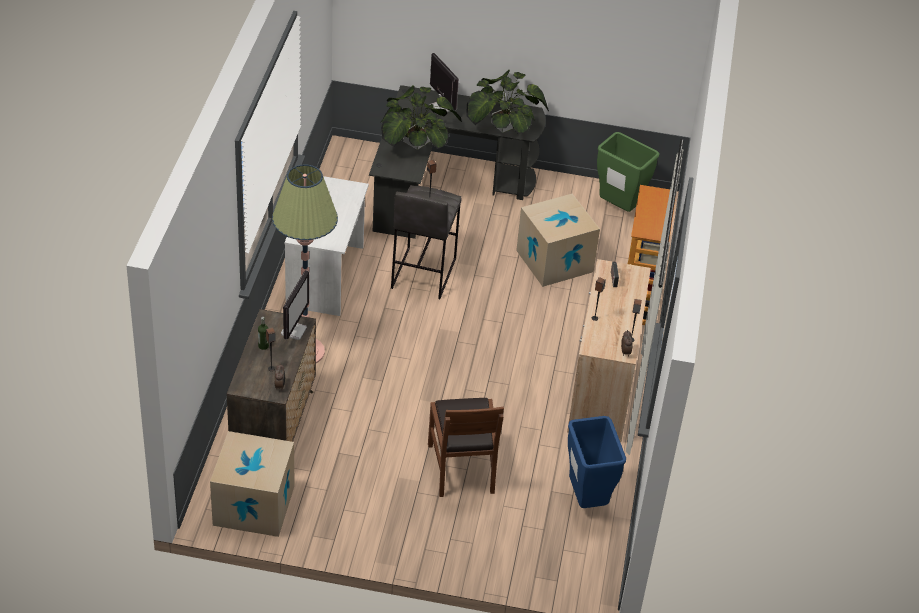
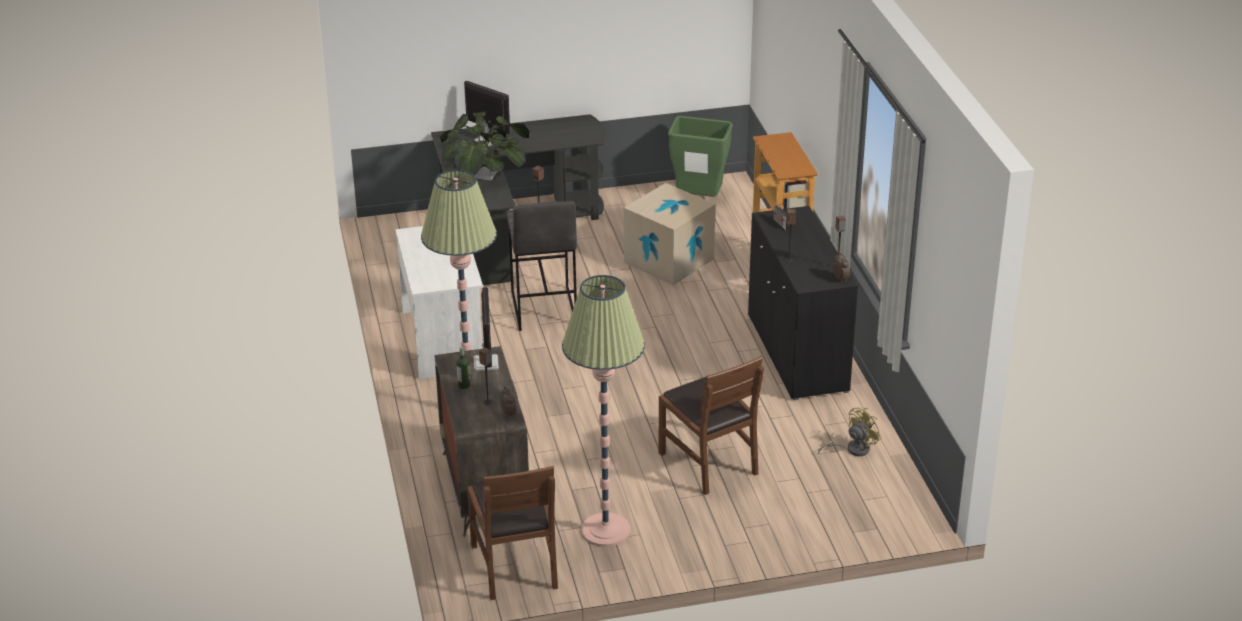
camera: 20 degrees left, 10 degrees down
(254, 505) = (515, 565): cardboard box -> brown chair
(341, 500) = (605, 530): none -> floor lamp
(504, 124) = (563, 137): potted plant -> none
(586, 499) = (852, 449): blue trash can -> yellow fan
(602, 389) = (797, 353): beige cabinet -> black cabinet

